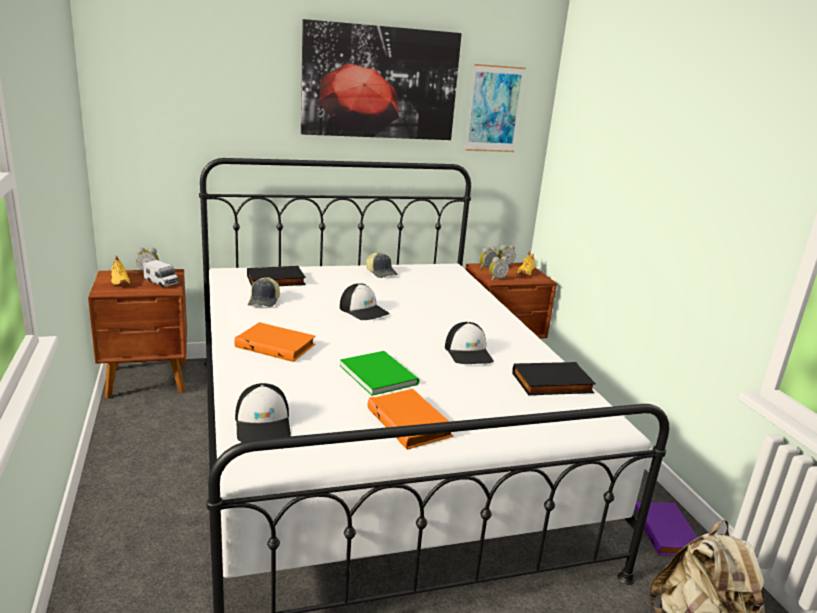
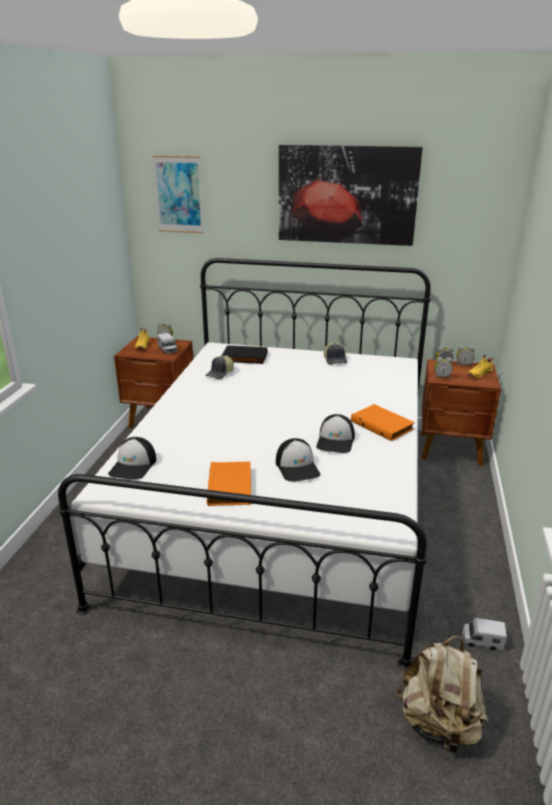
camera: 30 degrees right, 5 degrees up
(276, 345) = (195, 410): orange book -> orange book (383, 425)
(364, 310) = (287, 391): cap -> cap (297, 467)
(379, 373) = (246, 445): green book -> none
(494, 109) = (459, 216): picture -> picture (179, 194)
(552, 384) = (380, 481): black book -> none
(667, 532) = (482, 641): purple book -> toy truck

